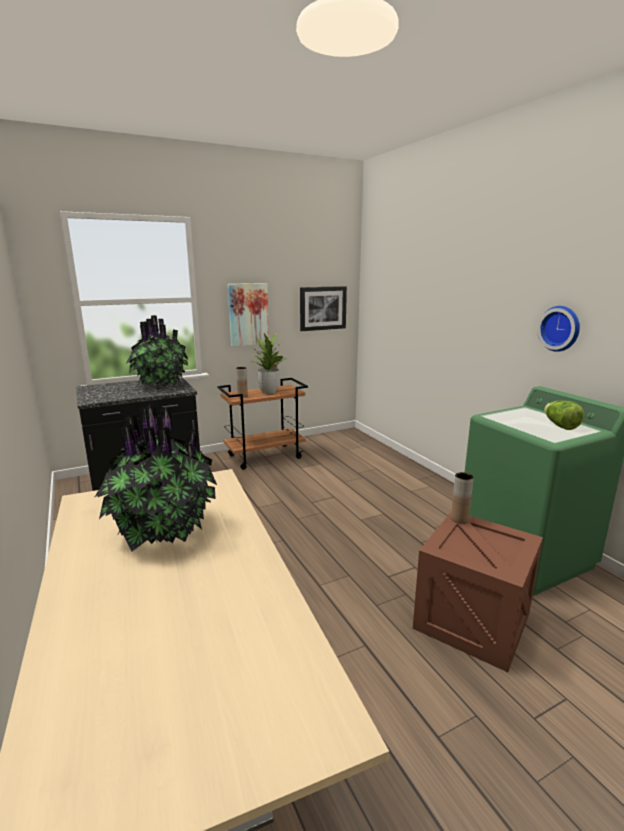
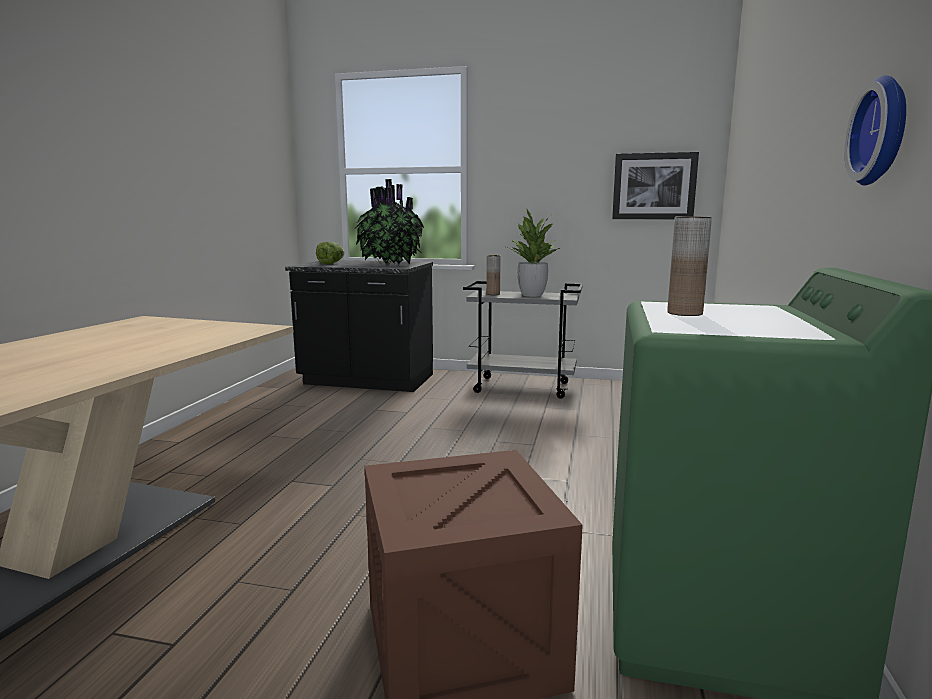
camera: 40 degrees right, 5 degrees down
(162, 530) = (121, 343): potted plant -> none
(248, 314) = (534, 191): picture -> none
(265, 456) = (523, 387): brown cart -> grey cart
(459, 519) = (499, 460): brown vase -> brown vase (684, 313)
(560, 426) = (754, 324): lettuce -> lettuce (331, 263)

